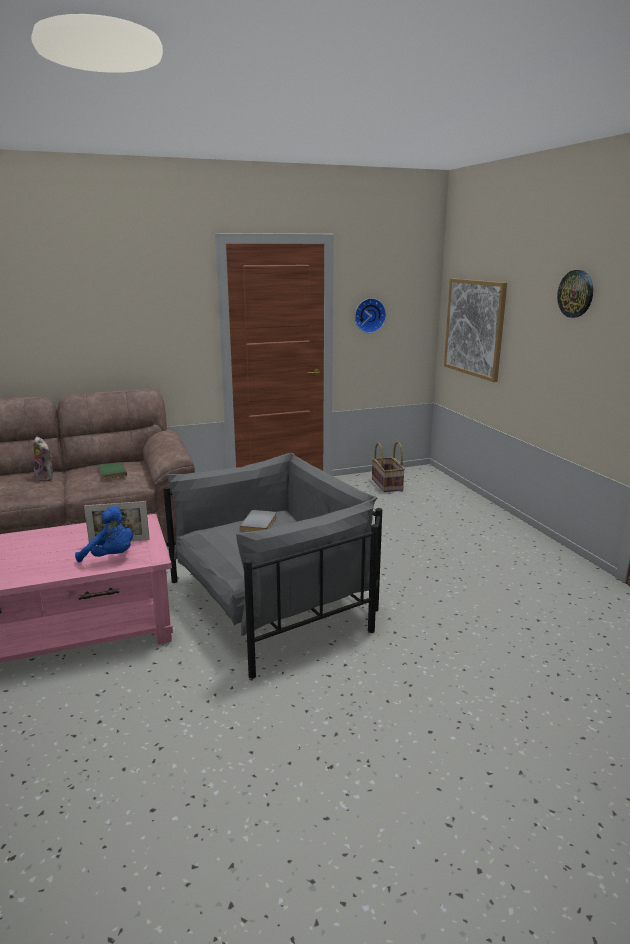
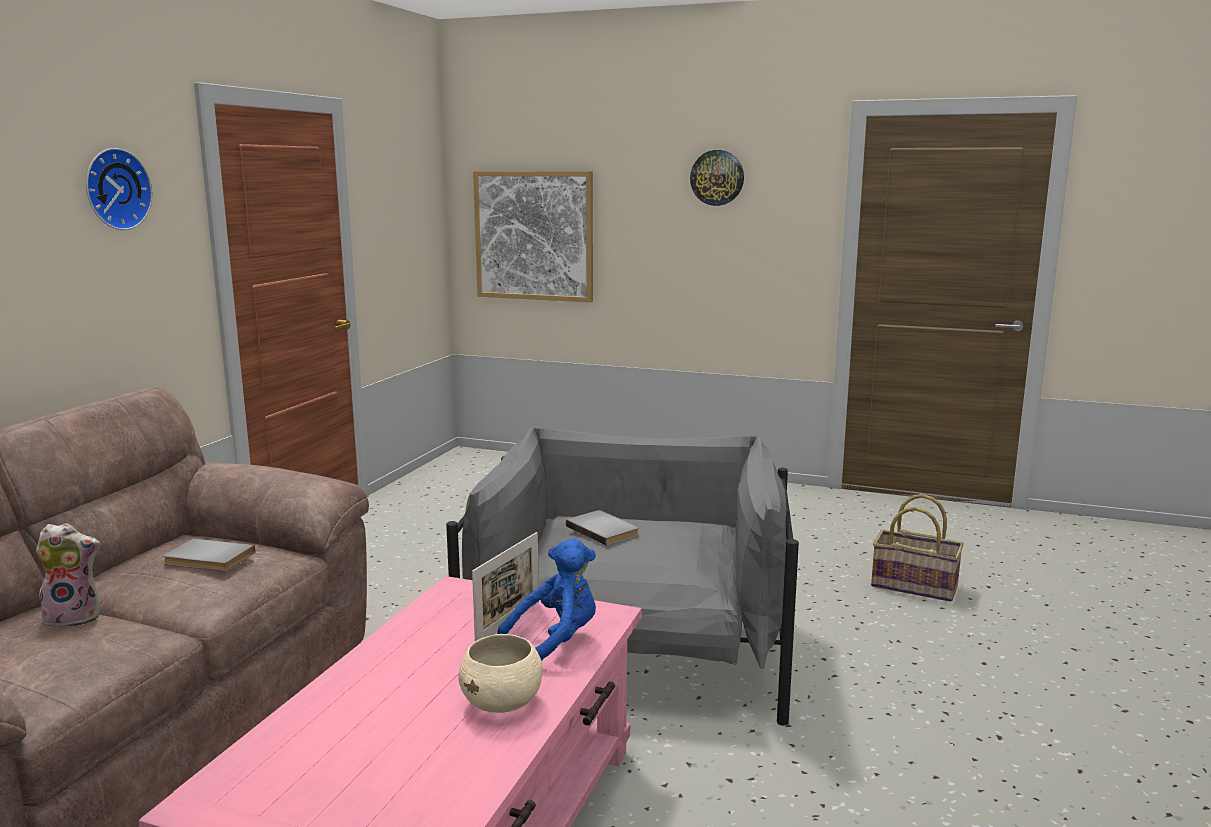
camera: 50 degrees left, 5 degrees down
(41, 568) = (503, 703): none -> beige bowl
(111, 472) = (207, 559): green book -> grey book
(369, 315) = (386, 228): wall clock -> wall clock (115, 189)
(387, 484) = (462, 481): basket -> basket (915, 585)

